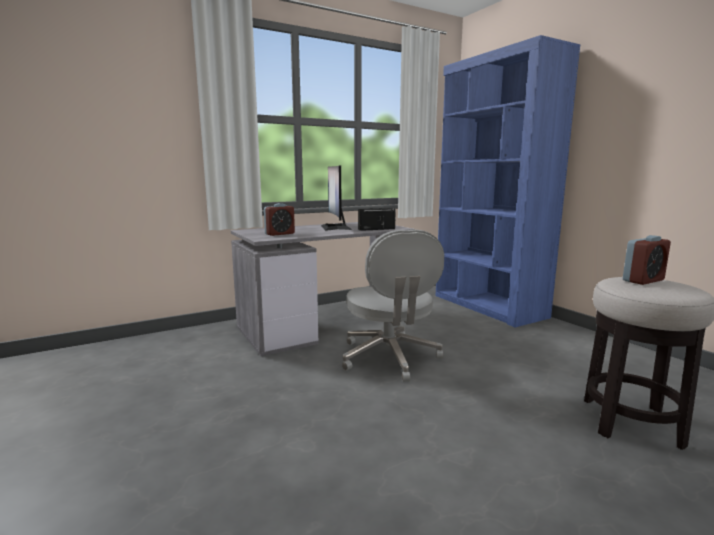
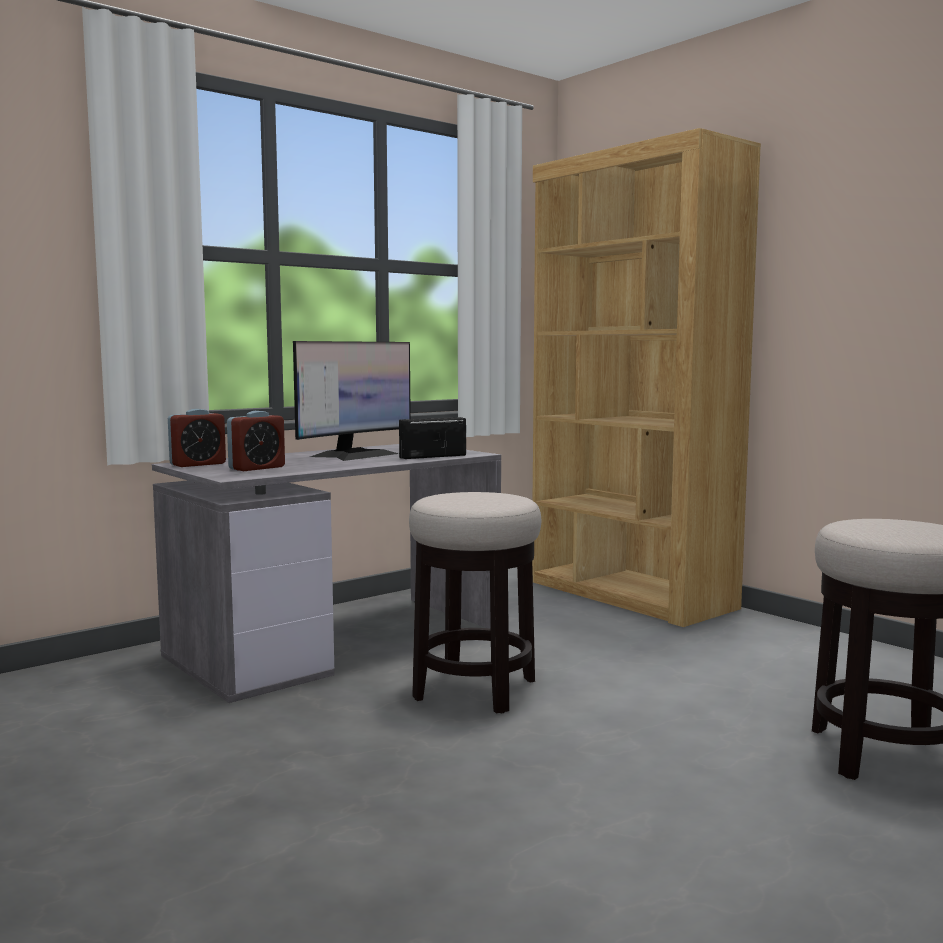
camera: 10 degrees left, 5 degrees down
(336, 227) = (354, 455): monitor -> monitor turned 120 degrees counterclockwise
(390, 358) = (474, 689): grey office chair -> stool
(488, 306) = (630, 595): blue bookcase -> brown bookcase
(643, 280) = (886, 522): alarm clock -> alarm clock (198, 464)

